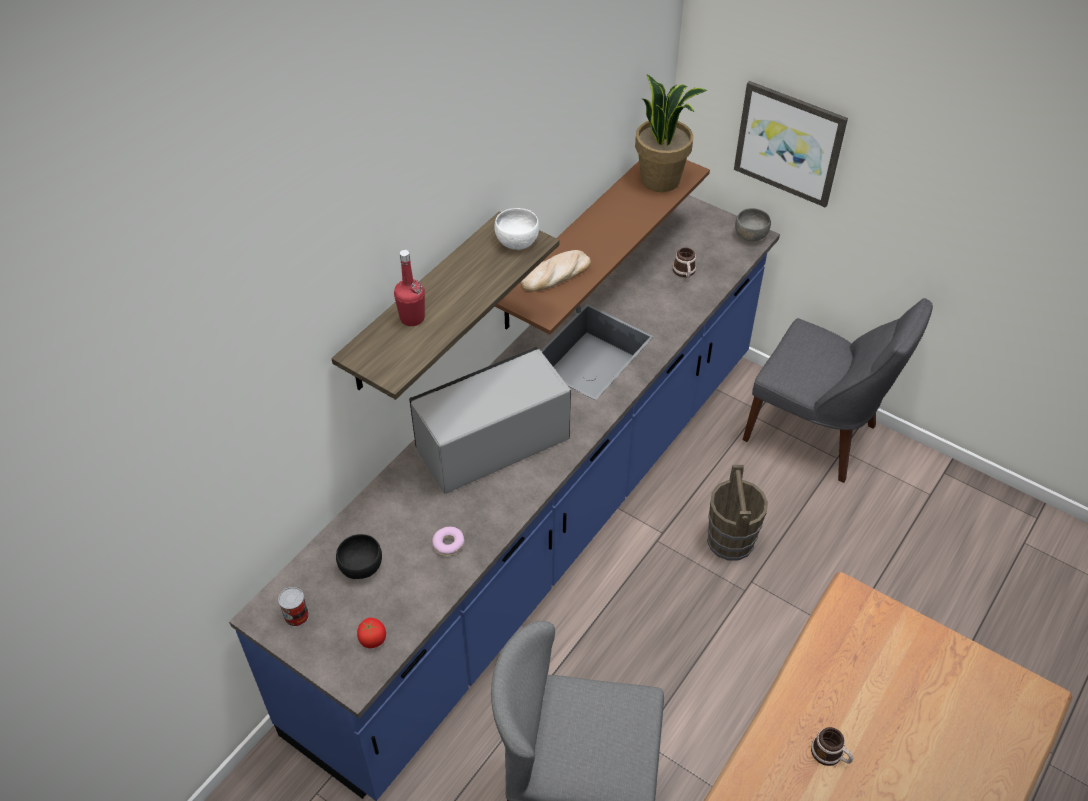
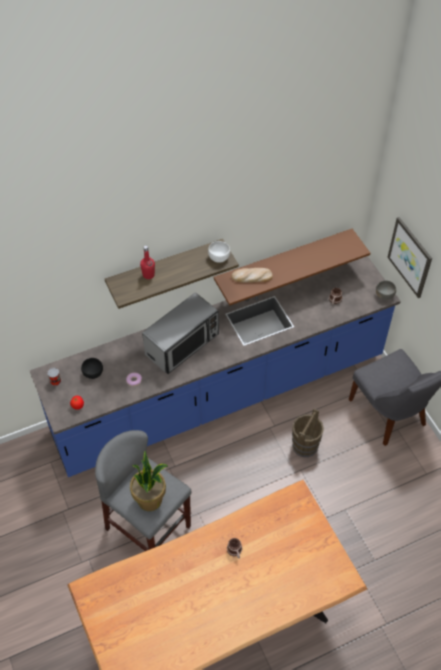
camera: 30 degrees right, 5 degrees up
(491, 444) = (182, 344): microwave -> microwave turned 135 degrees clockwise
(661, 179) = (340, 248): potted plant -> potted plant (150, 500)

